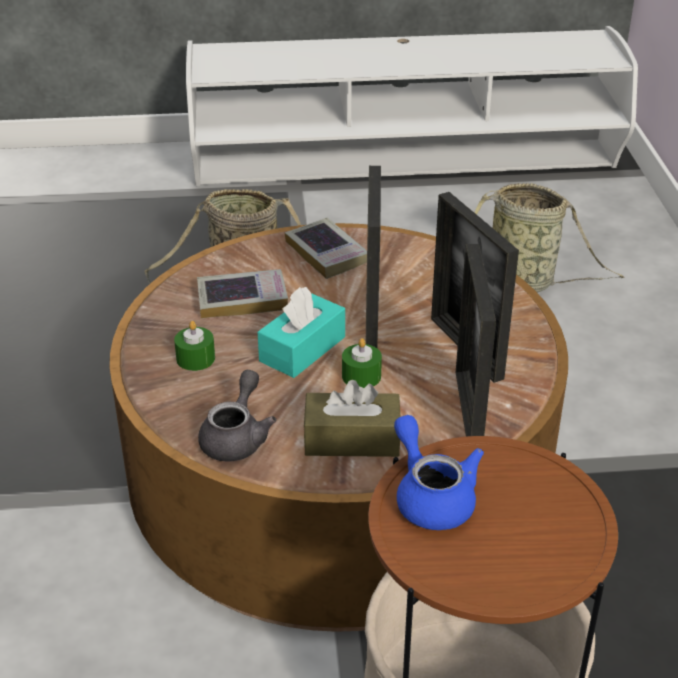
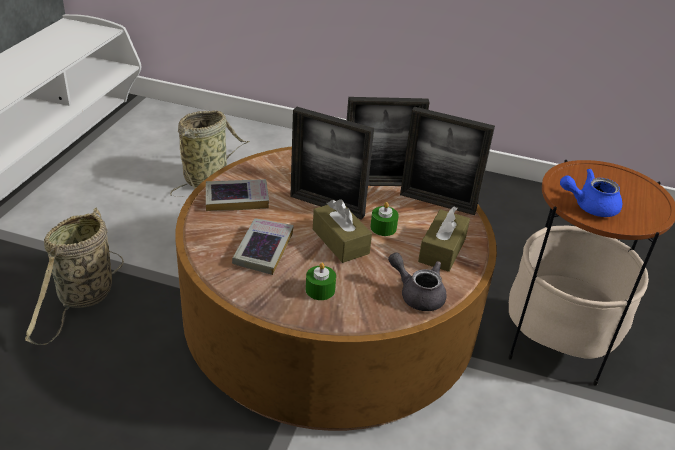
camera: 70 degrees left, 0 degrees up
(302, 349) = (340, 241): turquoise tissue box -> brown tissue box

